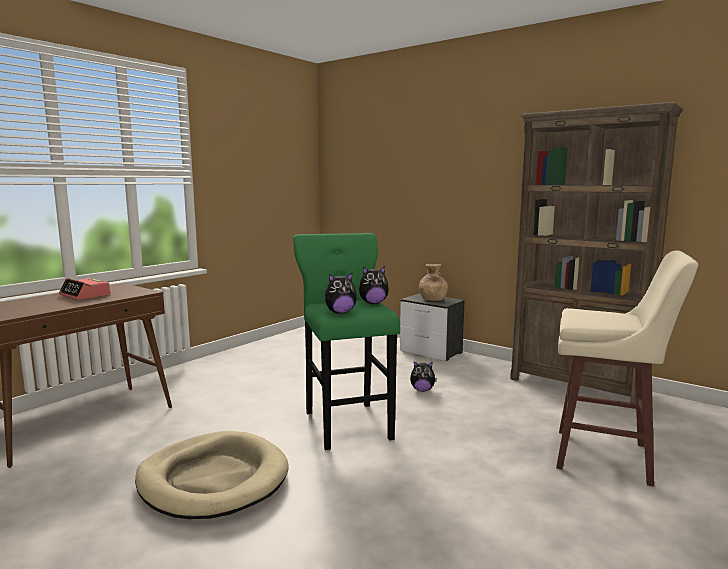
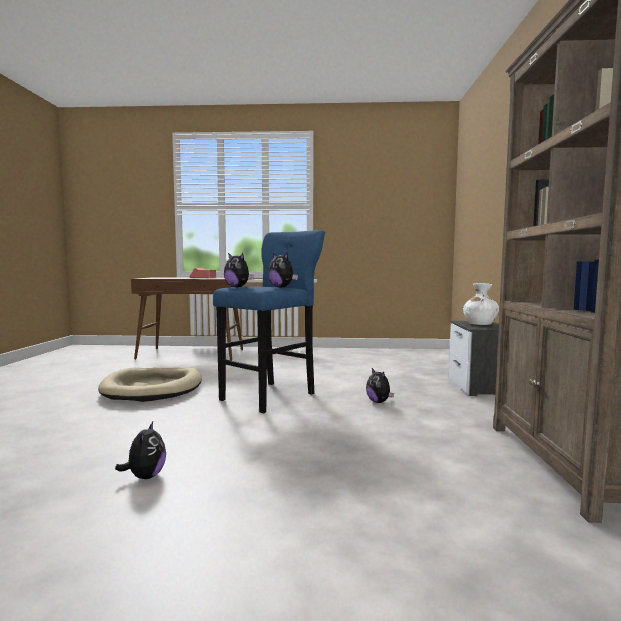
camera: 55 degrees right, 5 degrees down
(347, 423) = (271, 396): green stool -> blue stool
(432, 299) = (480, 324): brown vase -> white vase
(495, 527) = (145, 476): none -> plush toy
(606, 457) = (364, 514): beige stool -> none

